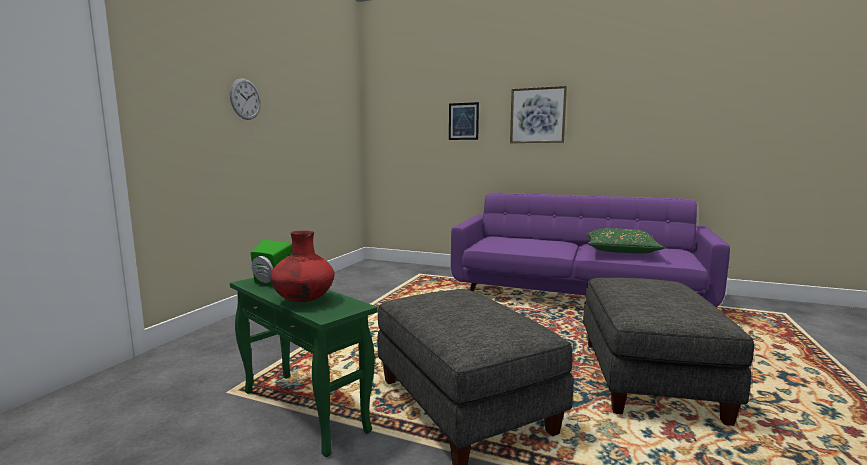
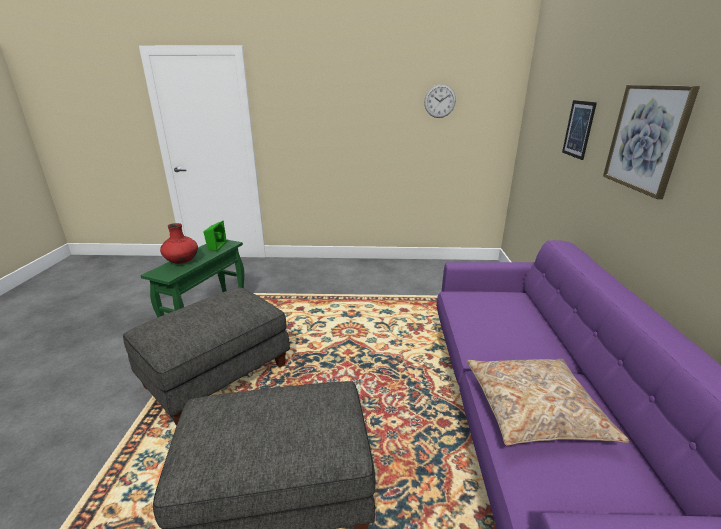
camera: 70 degrees right, 15 degrees up
(245, 99) = (346, 106): wall clock -> wall clock (440, 101)
(621, 250) = (534, 409): green pillow -> beige pillow

